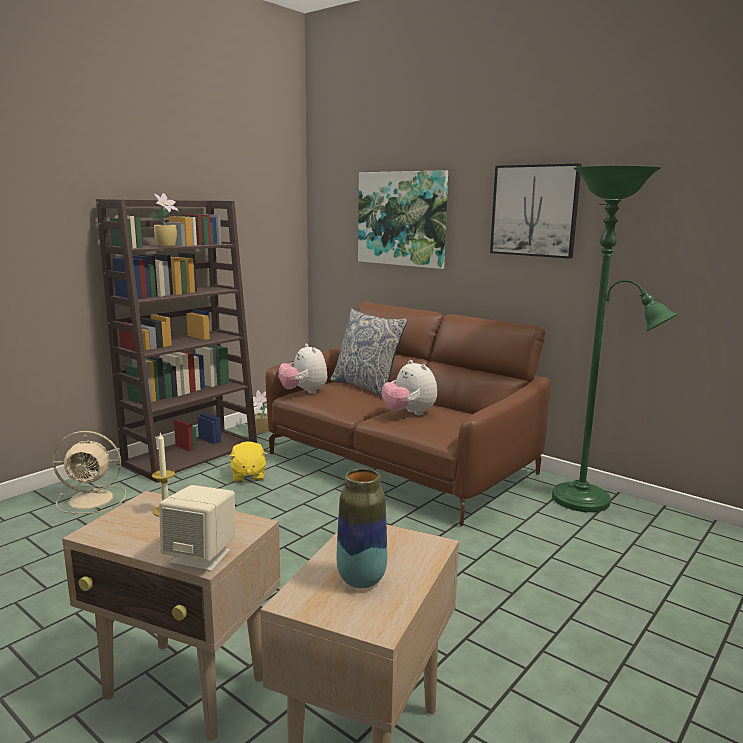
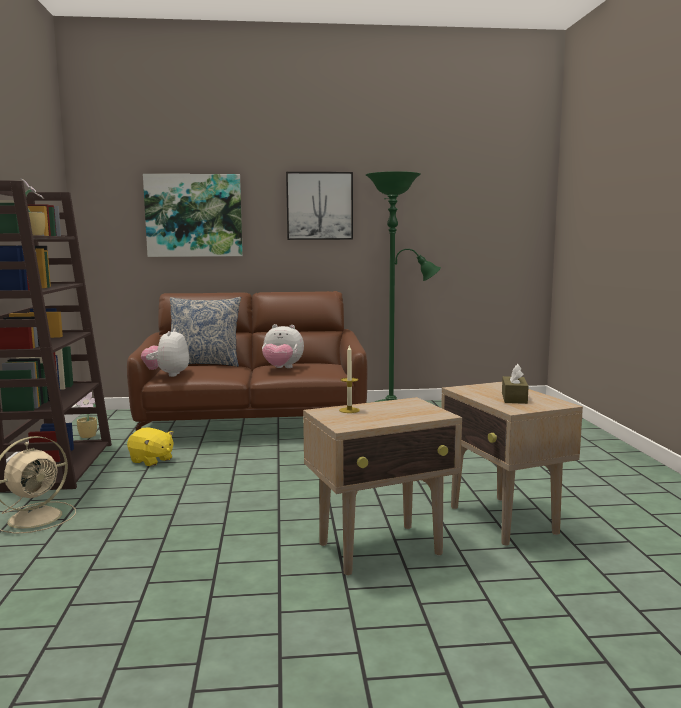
camera: 45 degrees left, 5 degrees down
(201, 557) = (432, 414): beige speaker -> none
(304, 392) = (167, 375): plush toy -> plush toy turned 75 degrees clockwise
(361, 579) = (514, 398): vase -> brown tissue box

